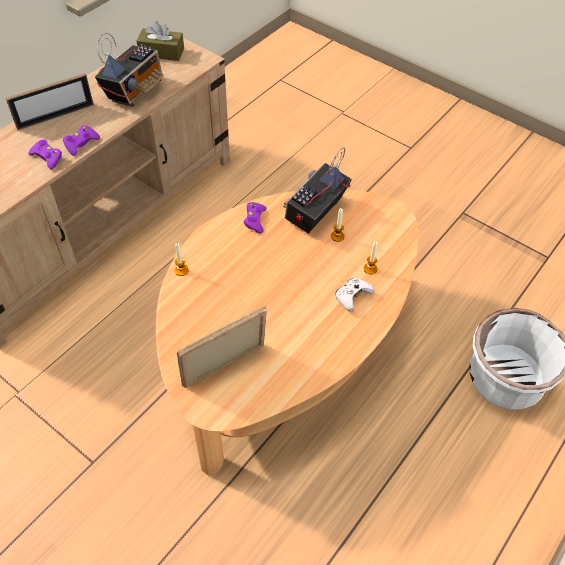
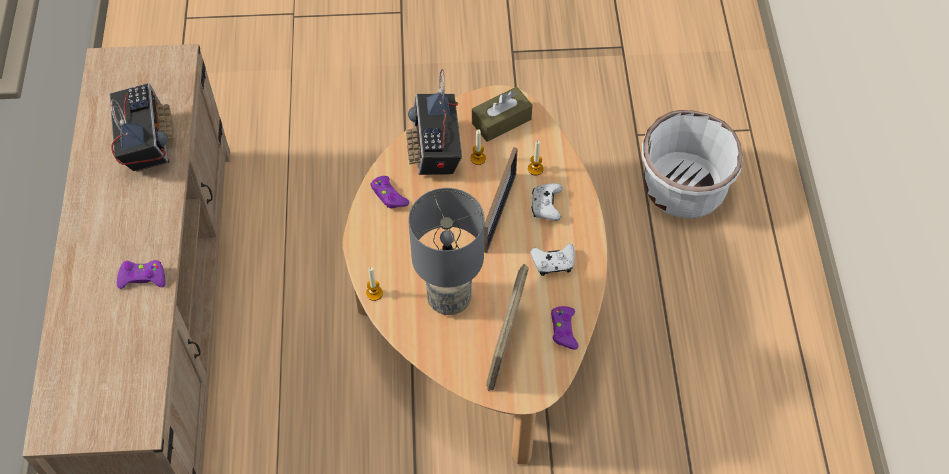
camera: 40 degrees left, 5 degrees up
(55, 116) = (94, 229): picture frame -> picture frame (499, 212)
(81, 143) = (160, 239): purple game controller -> purple game controller (563, 330)
(161, 52) = (122, 79): brown tissue box -> brown tissue box (501, 121)
(222, 307) = (448, 298): none -> grey table lamp
(317, 338) = (553, 263): none -> white game controller

